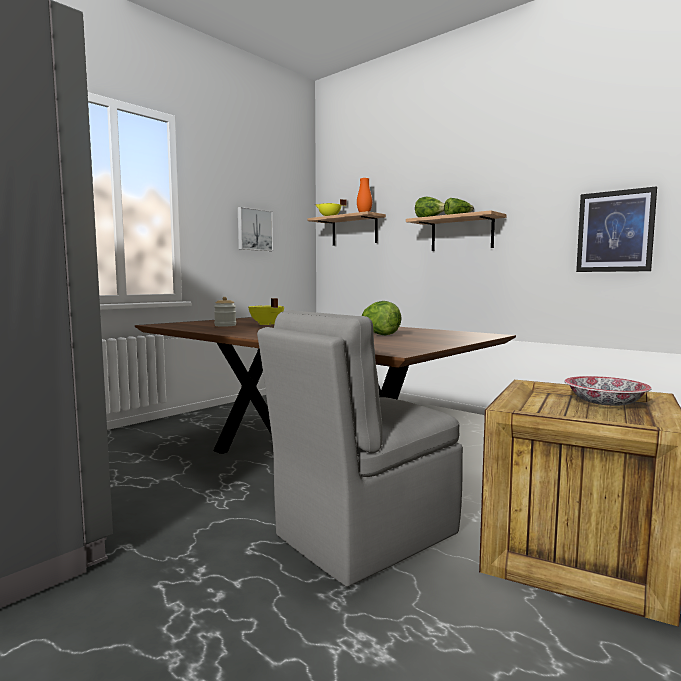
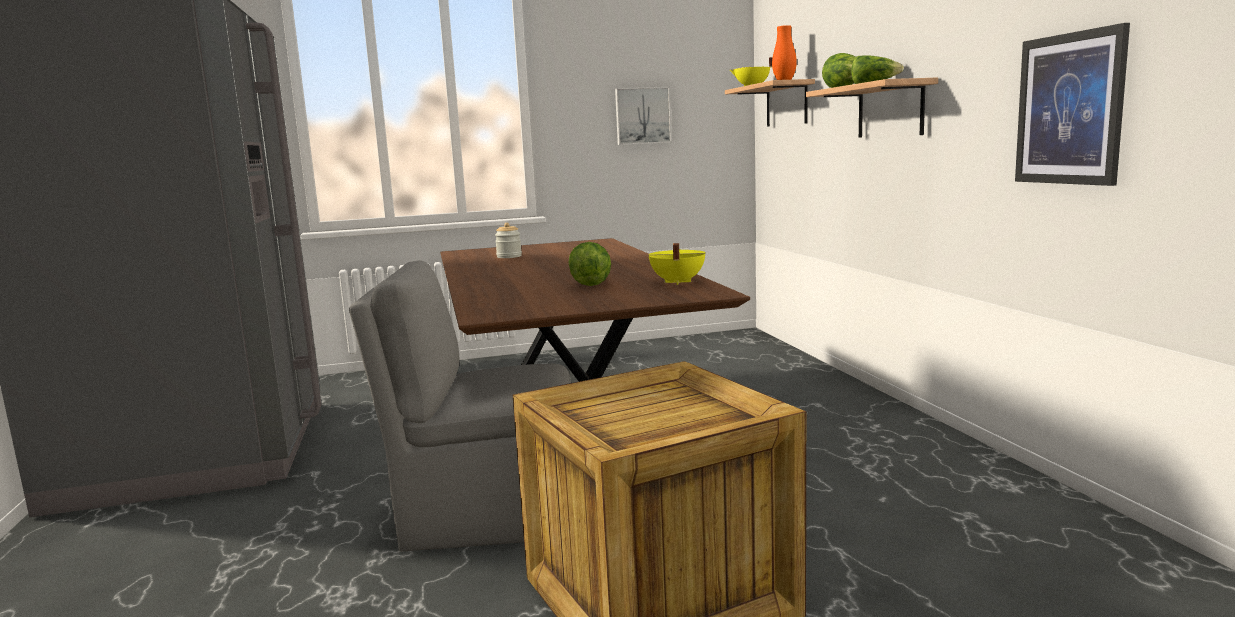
camera: 35 degrees right, 5 degrees up
(266, 324) = (554, 256): yellow cooking pot -> yellow cooking pot (676, 282)
(605, 404) = (692, 410): bowl -> none

